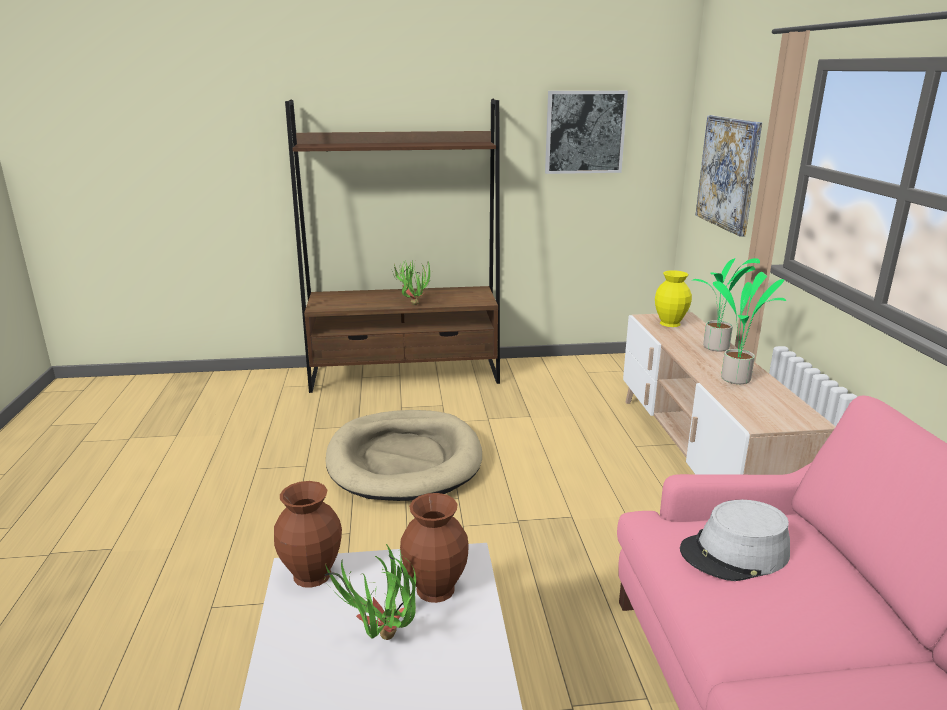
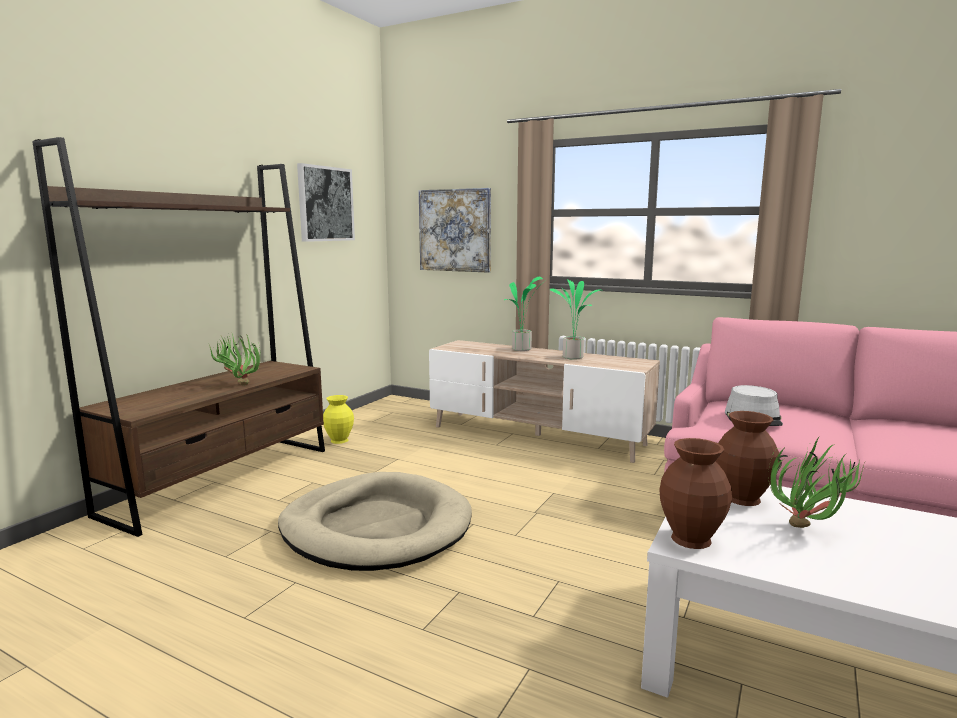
camera: 55 degrees left, 10 degrees down
(669, 323) = (465, 347): yellow vase -> yellow vase (339, 440)

